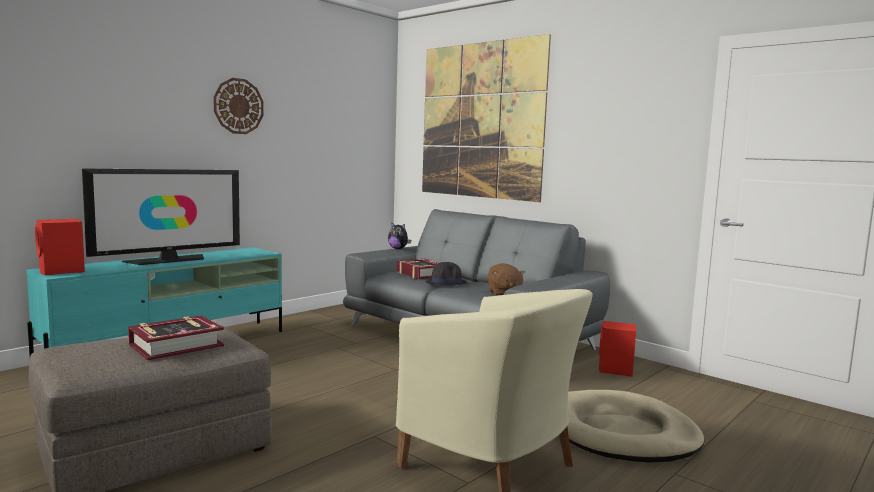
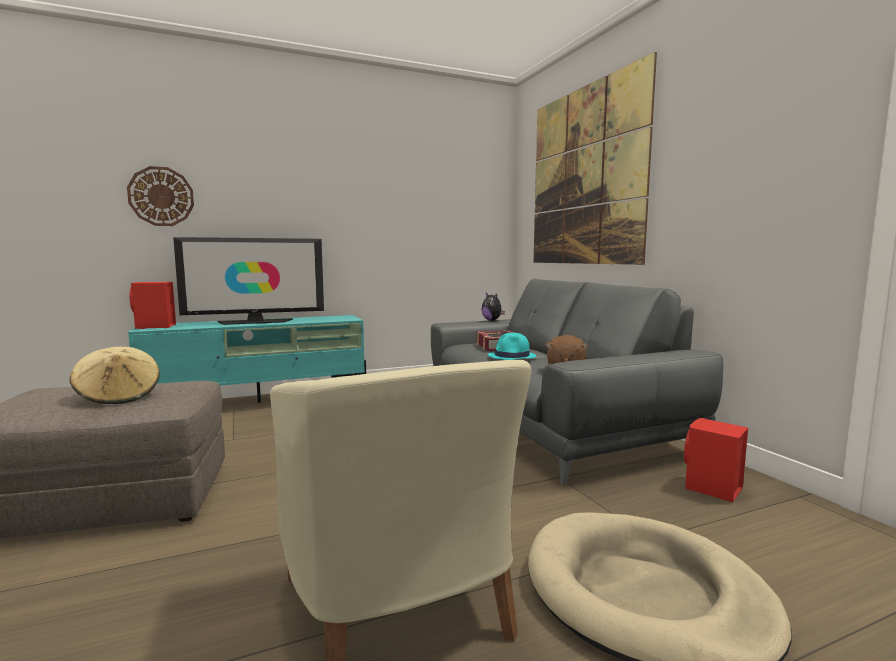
camera: 25 degrees right, 0 degrees up
(176, 345) = (119, 397): book -> beige hat
(238, 106) = (335, 181): wall clock -> wall clock (161, 196)
(446, 283) = (512, 356): black hat -> turquoise hat

